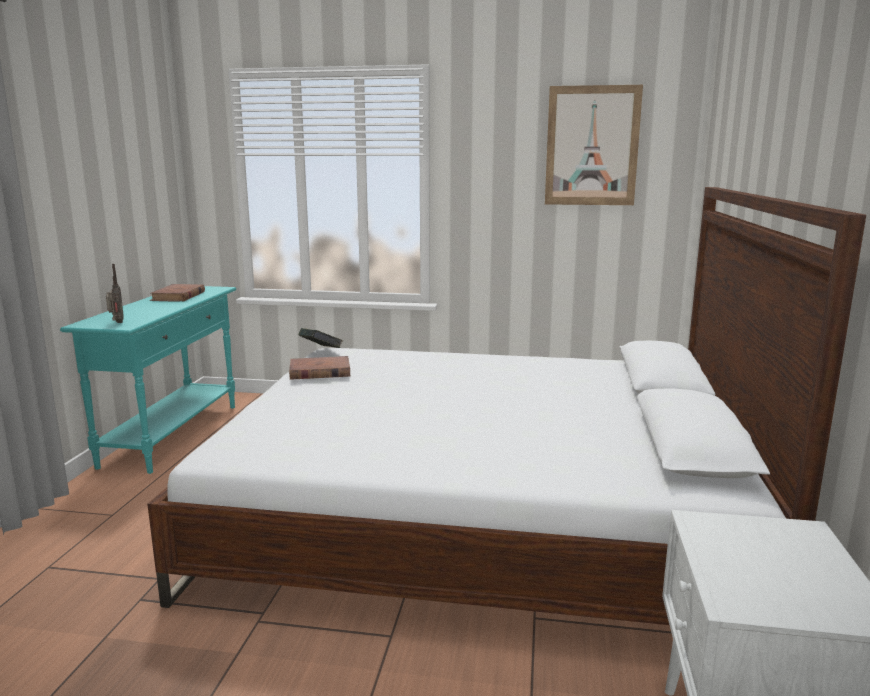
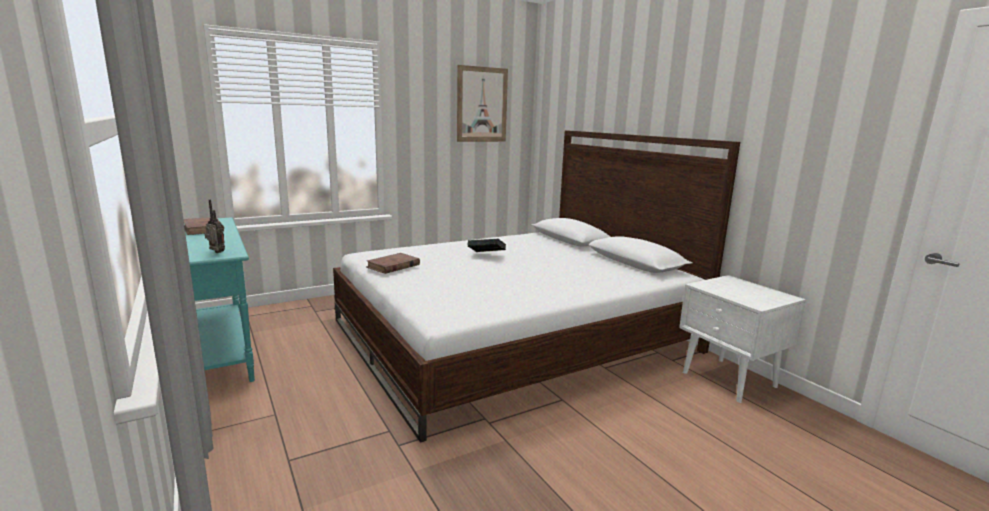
camera: 40 degrees left, 0 degrees up
(321, 352) = (358, 255): book -> book (486, 255)

